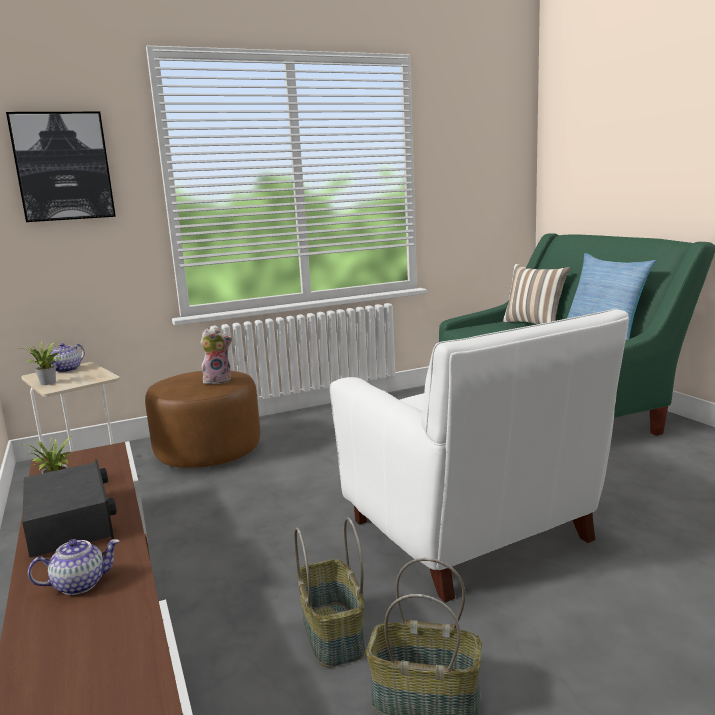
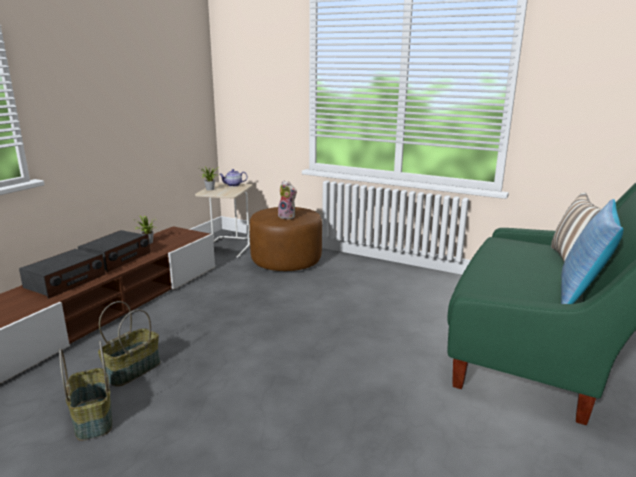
camera: 50 degrees right, 5 degrees up
(63, 167) = (258, 62): picture -> none
(80, 584) = (65, 281): teapot -> radio
(471, 533) = (276, 378): white armchair -> none

